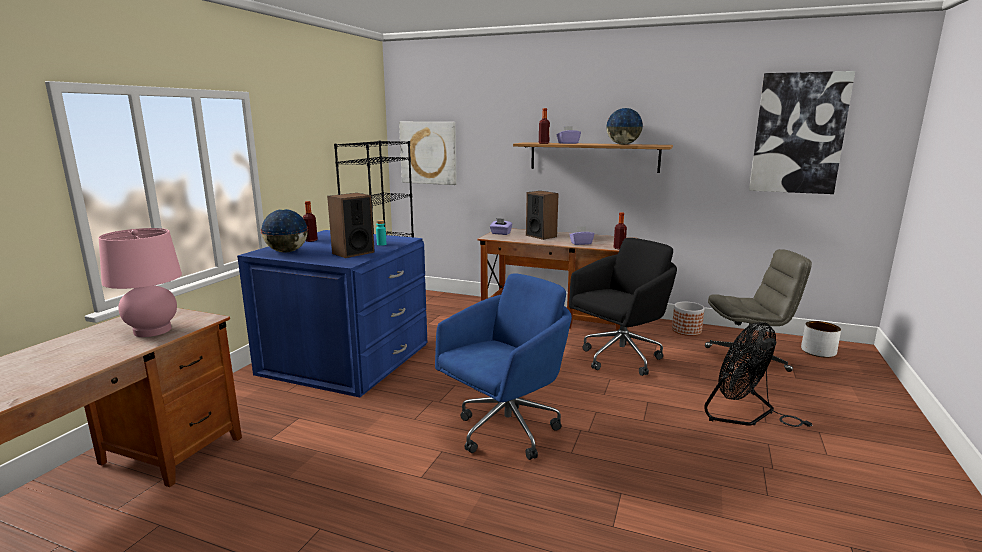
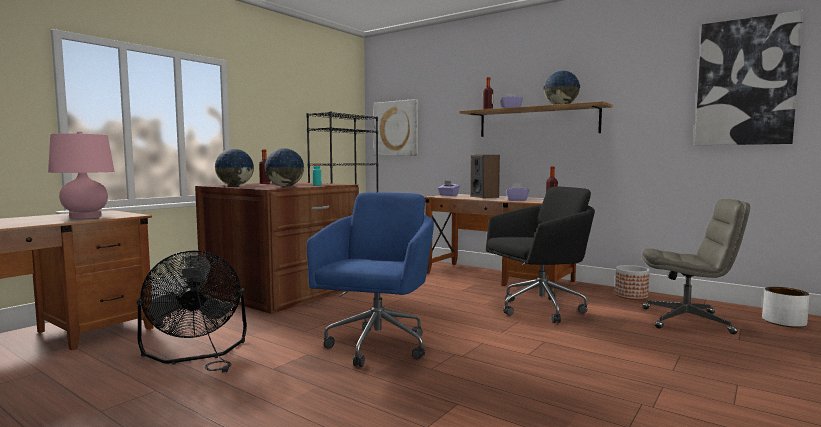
camera: 15 degrees right, 10 degrees down
(347, 359) = (283, 290): blue dresser -> brown dresser
(353, 253) = (285, 186): speaker -> globe
(503, 434) = (376, 349): blue office chair -> blue office chair turned 45 degrees counterclockwise
(751, 412) = (660, 360): black fan -> black fan (199, 355)

